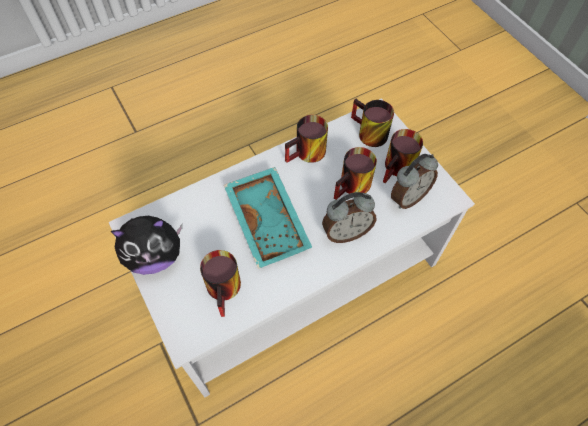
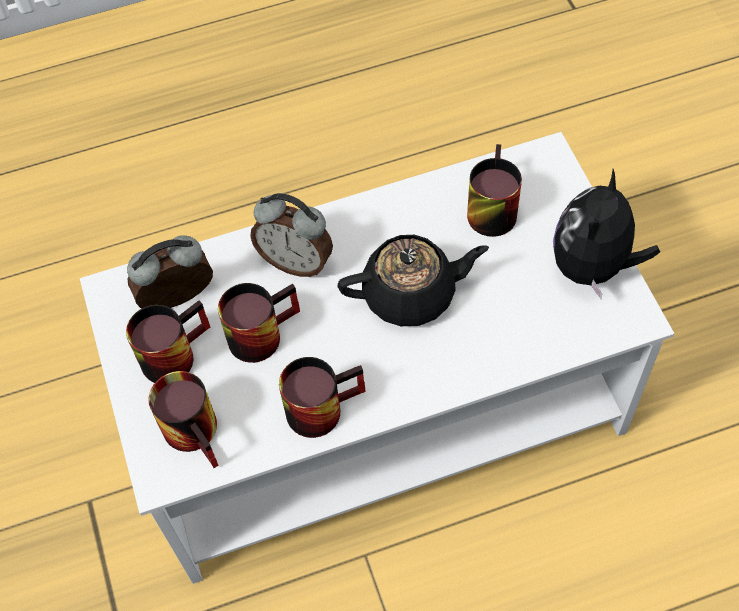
camera: 165 degrees left, 0 degrees up
(155, 256) = (593, 267): plush toy -> plush toy turned 60 degrees counterclockwise
(269, 222) = (411, 294): turquoise tray -> black teapot
(346, 232) = (296, 261): alarm clock -> alarm clock turned 150 degrees counterclockwise

